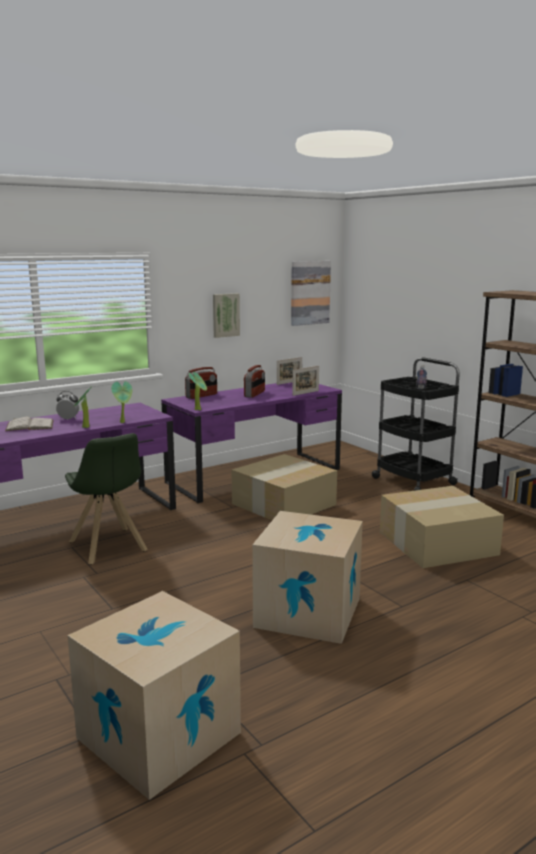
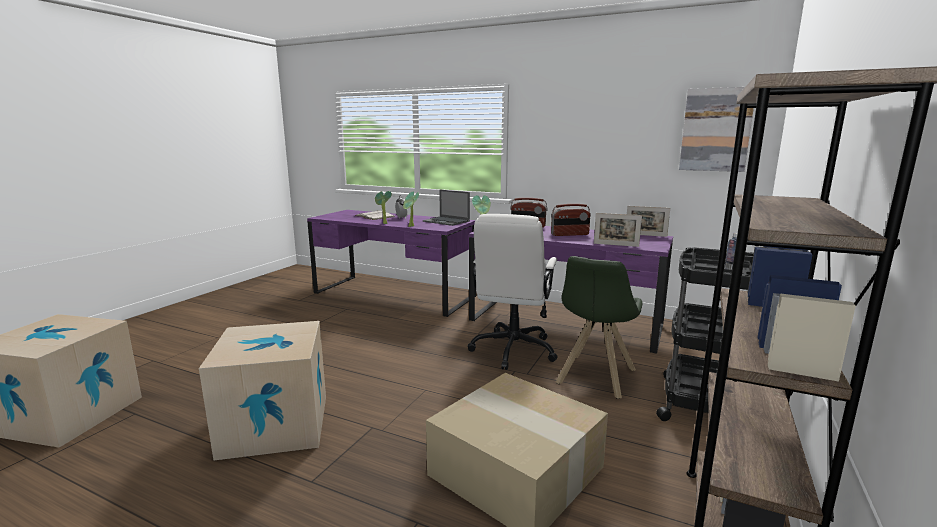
camera: 60 degrees right, 0 degrees up
(108, 546) = (356, 317): green chair -> green chair (595, 376)
(125, 410) = (446, 221): none -> laptop
(225, 315) = (586, 149): picture -> none
(284, 505) = (512, 352): cardboard box -> white office chair

